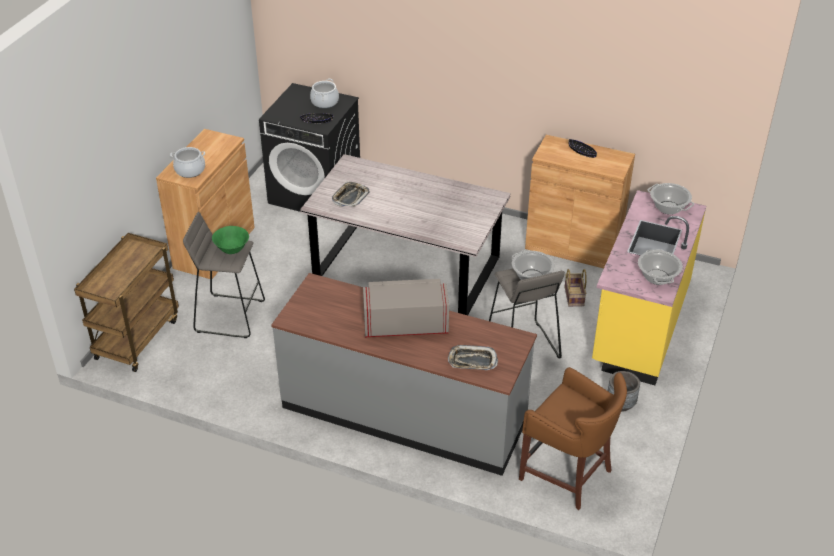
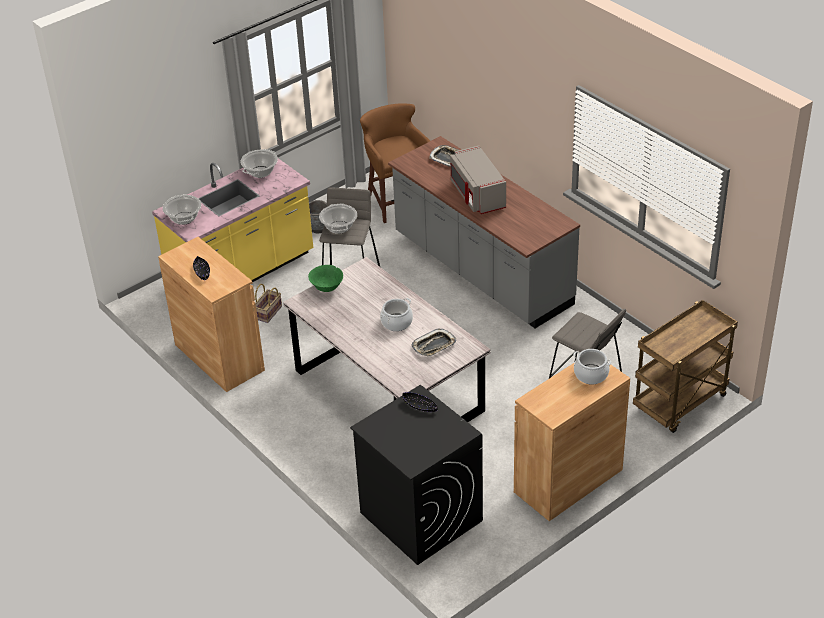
camera: 150 degrees left, 0 degrees up
(232, 250) = (576, 329): green bowl -> green bowl (327, 288)
(324, 102) = (393, 432): cooking pot -> cooking pot (397, 322)
(405, 323) = (476, 195): grey microwave -> grey microwave turned 45 degrees clockwise

